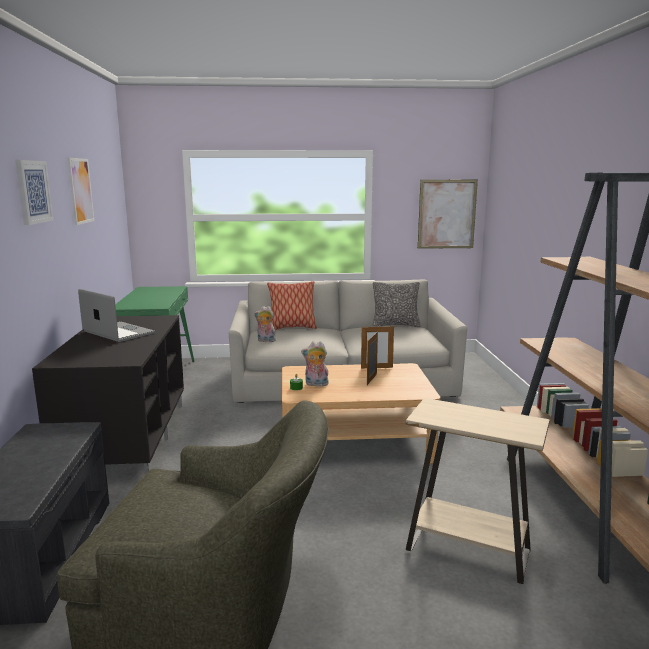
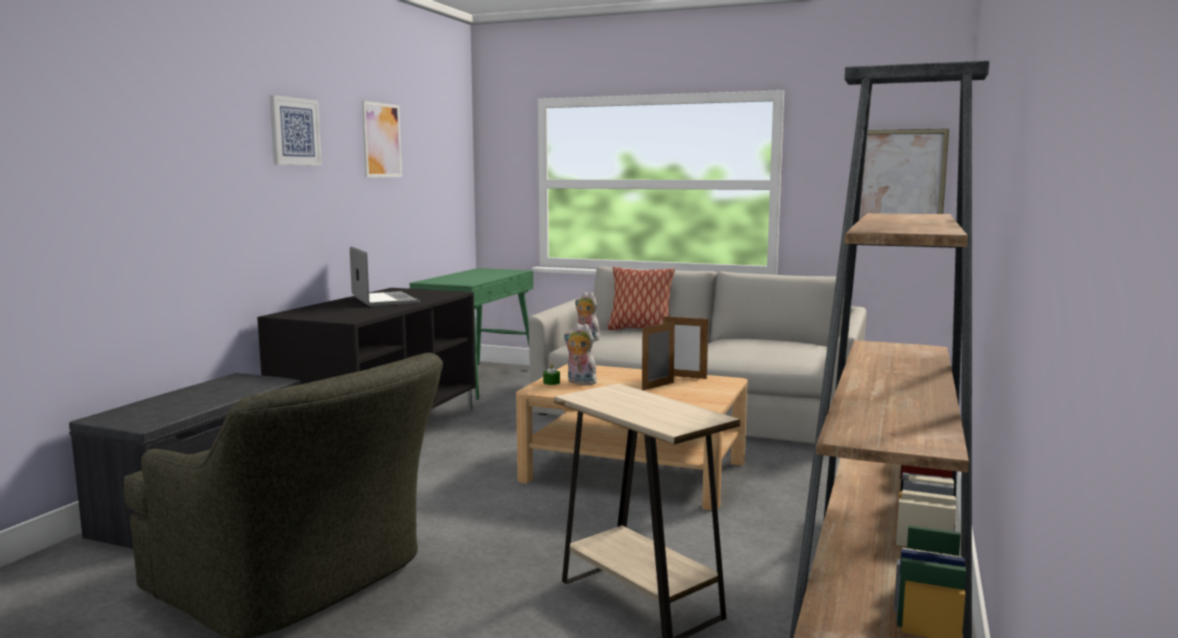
camera: 25 degrees right, 5 degrees down
(395, 325) = (787, 339): pillow -> none

